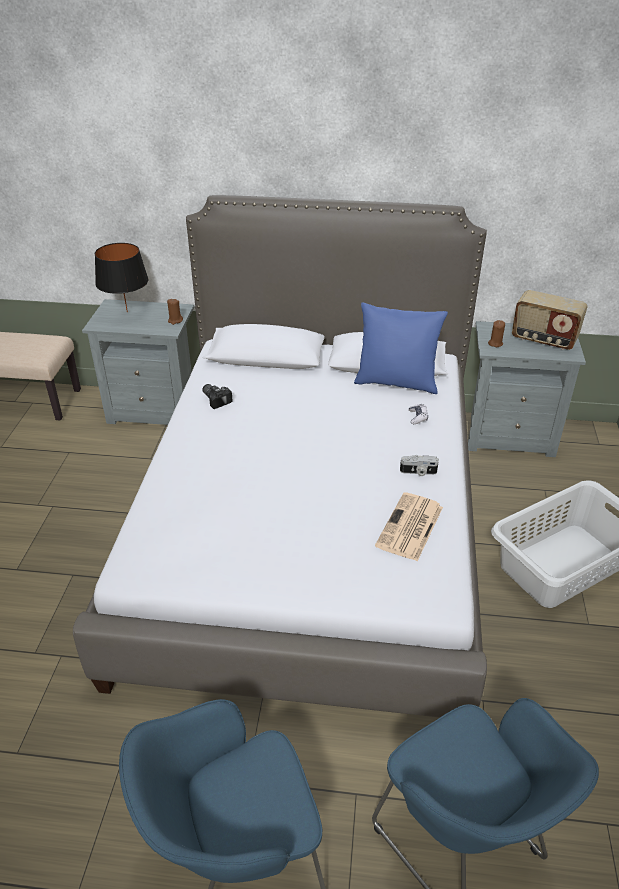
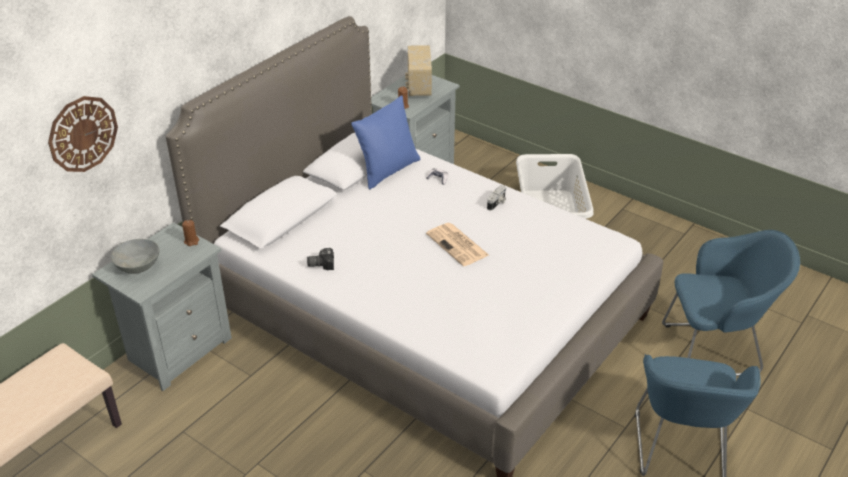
camera: 60 degrees left, 0 degrees up
(113, 172) = (82, 134): none -> wall clock
(127, 312) = (139, 266): black table lamp -> grey bowl
(410, 527) = (547, 228): newspaper -> newspaper (458, 245)
(543, 340) = (418, 87): radio -> radio turned 120 degrees clockwise

